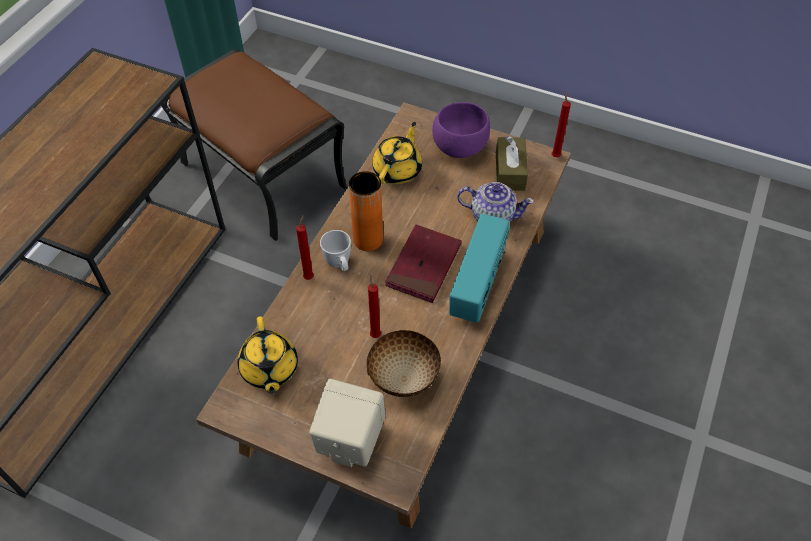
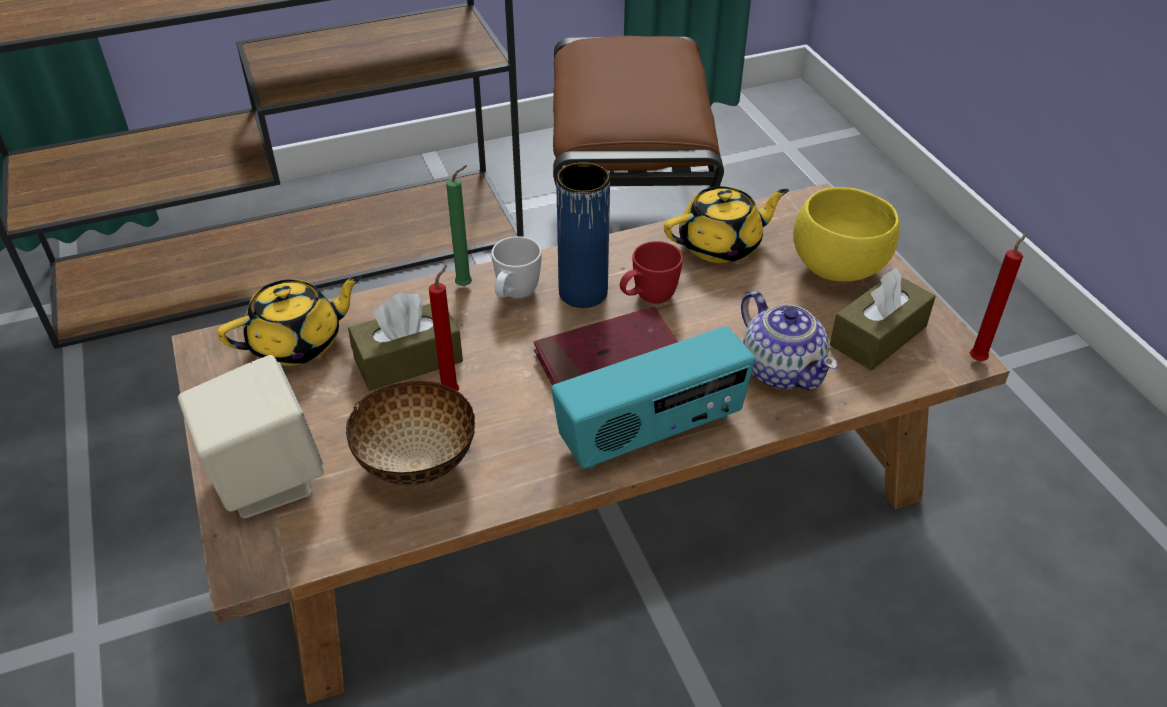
camera: 45 degrees right, 10 degrees down
(269, 369) = (298, 343): yellow teapot -> yellow teapot turned 150 degrees counterclockwise
(309, 276) = (466, 285): red candle -> green candle
(334, 335) = (408, 360): none -> brown tissue box
(368, 240) = (583, 292): orange vase -> blue vase
(400, 222) = (647, 299): none -> red mug
(459, 147) = (838, 268): purple bowl -> yellow bowl

